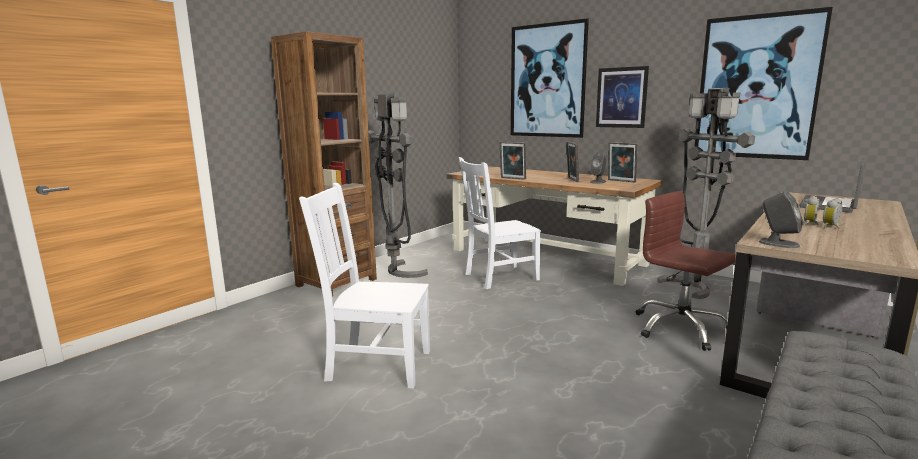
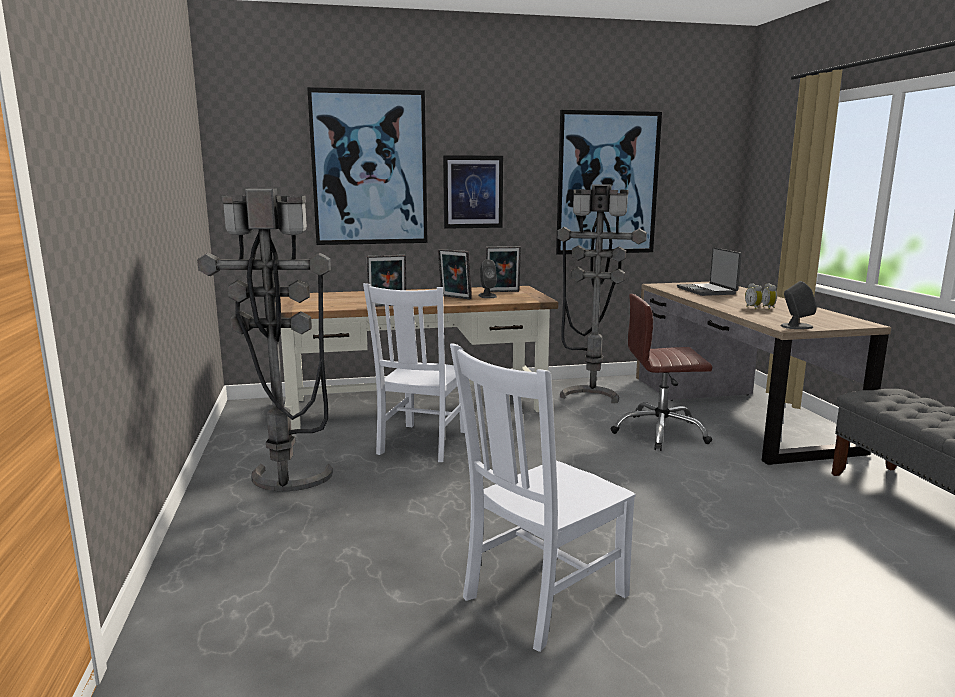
camera: 50 degrees left, 0 degrees up
(336, 282) = (222, 536): brown bookcase -> none

